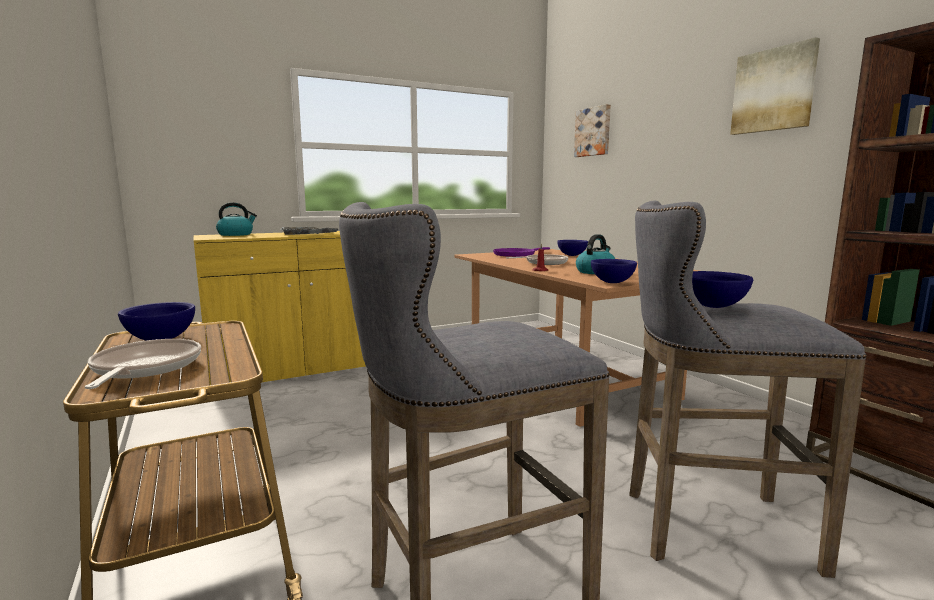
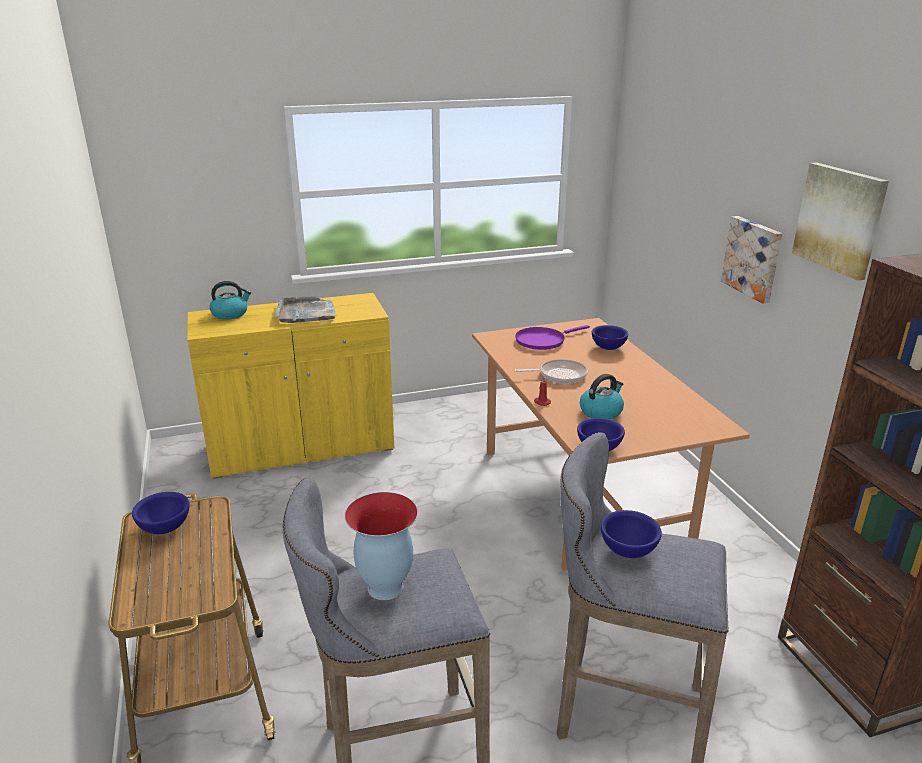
camera: 10 degrees right, 15 degrees up
(144, 368) = (155, 582): frying pan -> none
(465, 333) = (384, 588): none -> vase
(593, 132) = (665, 172): picture -> picture (753, 258)

